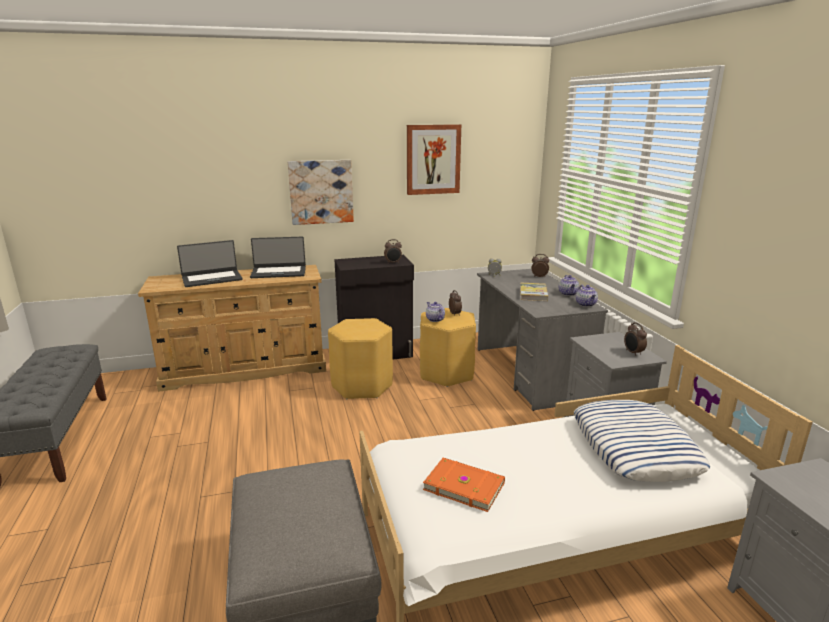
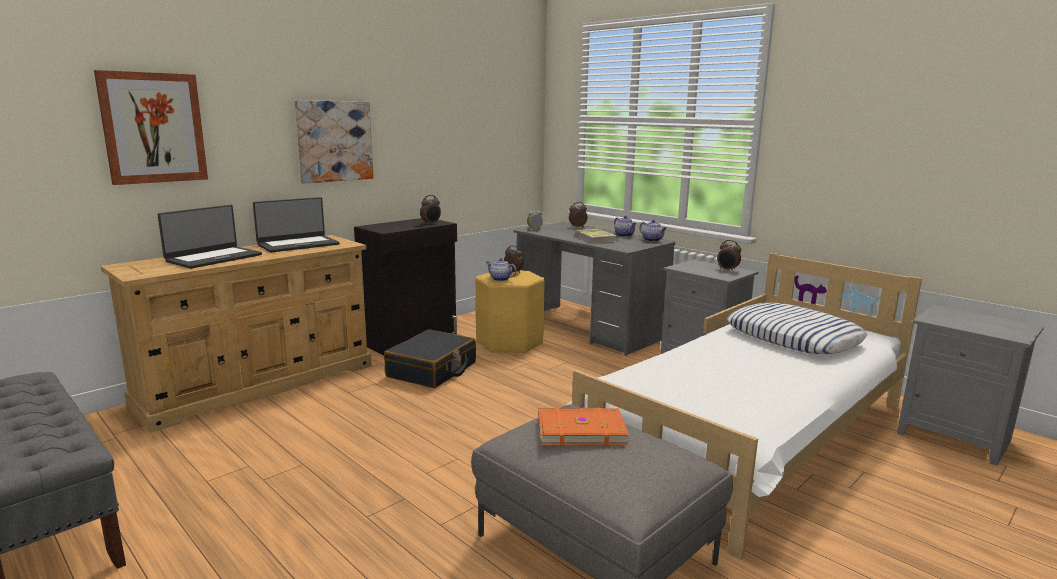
camera: 30 degrees left, 5 degrees down
(362, 385) = (432, 370): yellow stool -> black suitcase
(433, 159) = (450, 106): picture -> picture (153, 128)
(464, 485) = (714, 390): orange book -> orange book (580, 429)

